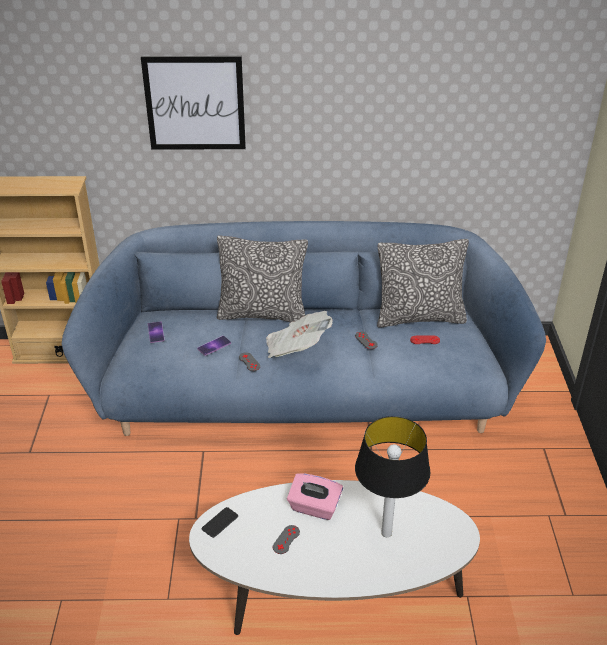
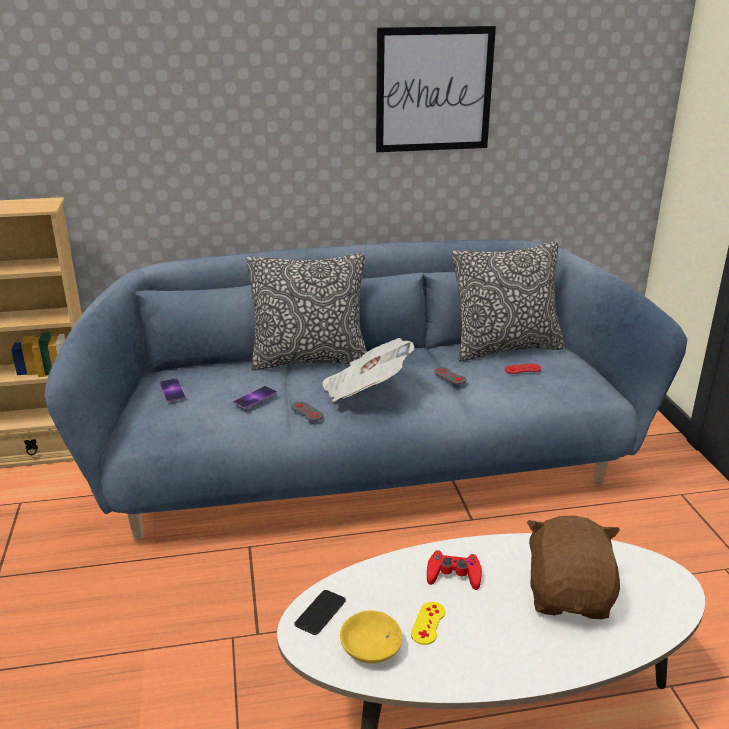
camera: 10 degrees left, 10 degrees down
(195, 103) = (207, 92): picture -> picture (433, 90)
(243, 551) = (369, 648): none -> yellow bowl
(286, 539) = (428, 623): grey game controller -> yellow game controller
(314, 507) = (453, 575): pink tissue box -> red game controller
(386, 533) = (569, 595): table lamp -> brown plush toy

